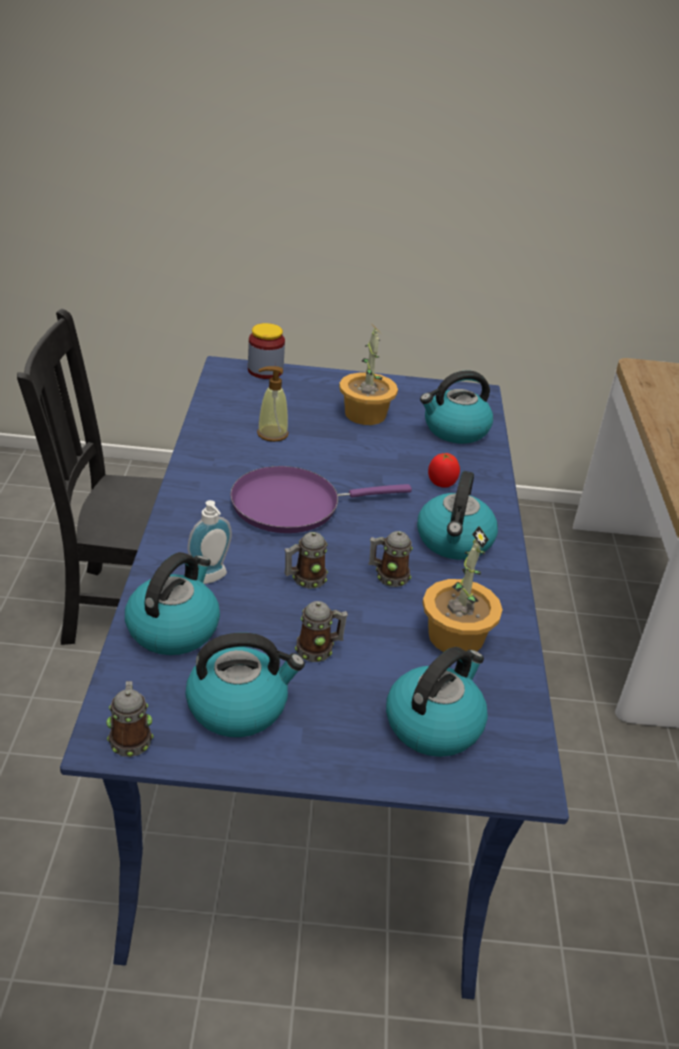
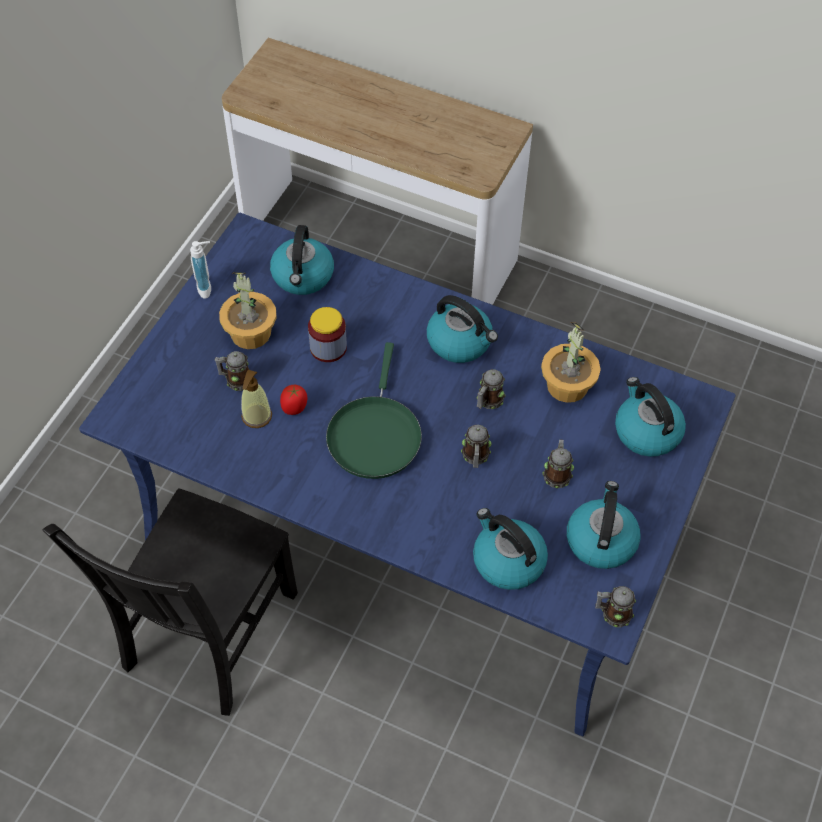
camera: 65 degrees left, 20 degrees up
(211, 579) = (456, 520): soap dispenser -> soap dispenser (207, 287)
(265, 371) = (135, 387): jar -> jar (328, 348)
(293, 505) = (374, 434): purple frying pan -> green frying pan
(306, 416) = (236, 380): none -> mug
(441, 483) = (380, 319): tomato -> tomato (295, 408)

